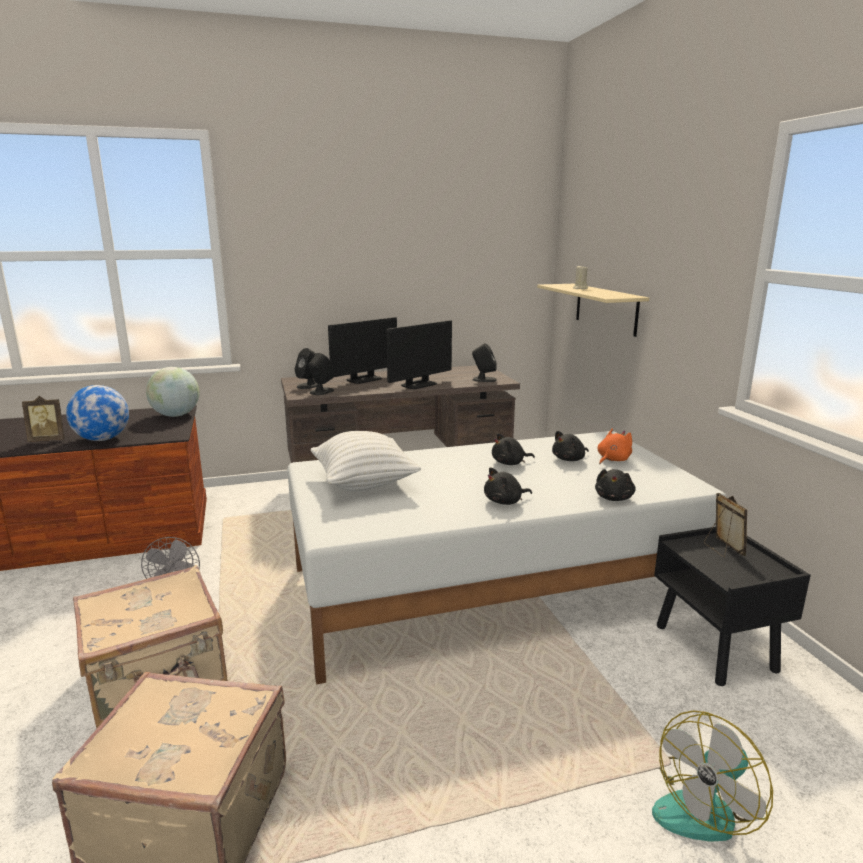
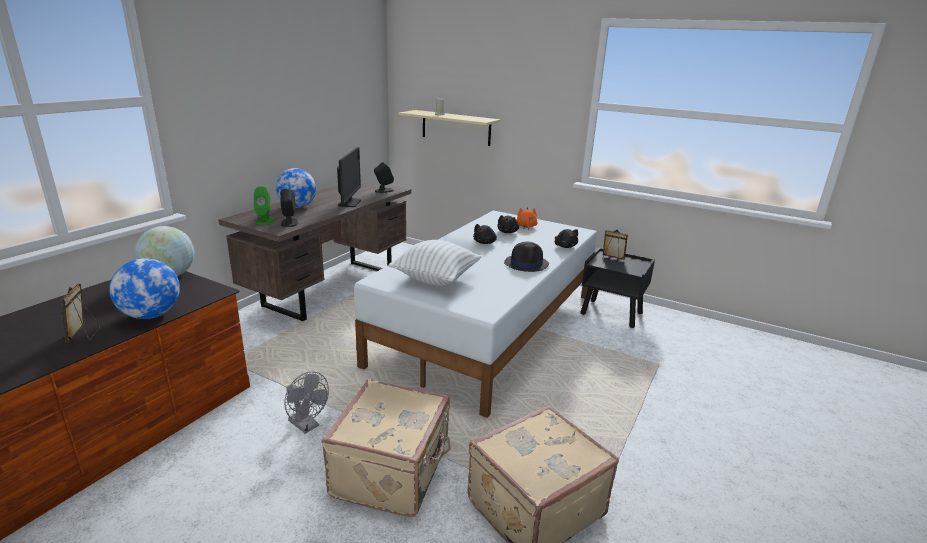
camera: 45 degrees left, 5 degrees up
(48, 440) = (84, 335): picture frame -> picture frame turned 135 degrees clockwise
(309, 386) = (265, 221): black speaker -> green speaker
(364, 379) = (297, 207): monitor -> globe
(505, 501) = (526, 264): black plush toy -> black hat
(704, 807) = (685, 373): fan -> none

